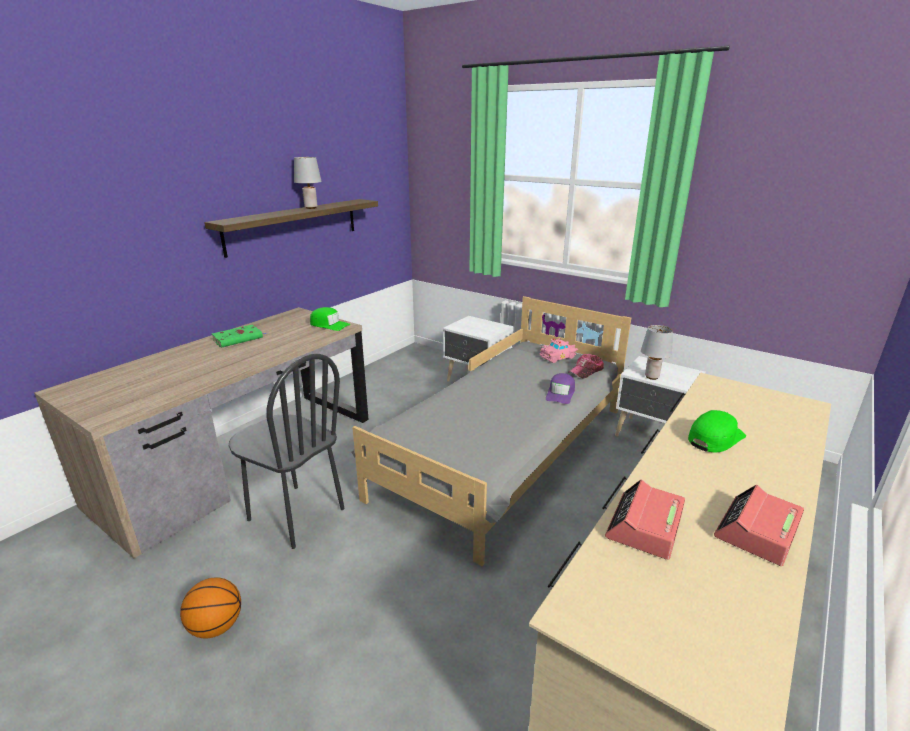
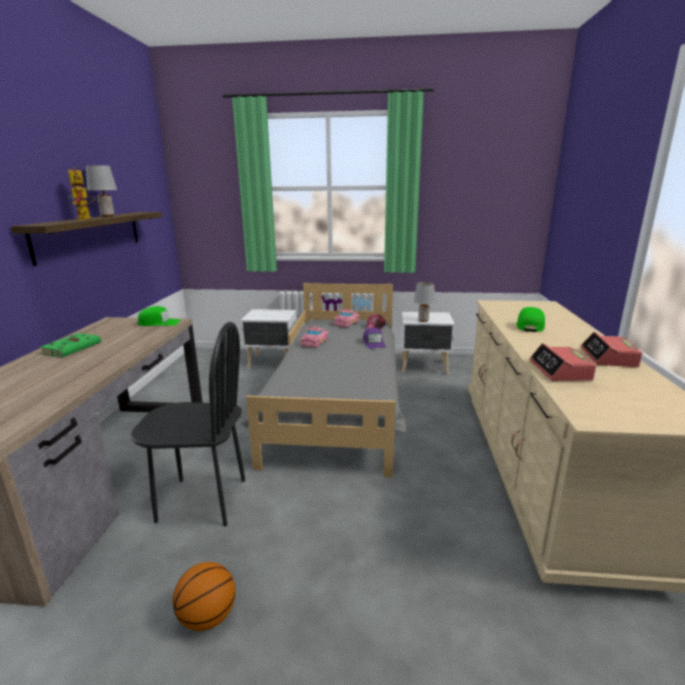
camera: 30 degrees left, 5 degrees down
(279, 214) = (86, 219): none -> toy robot
(495, 375) = (315, 342): none -> pink toy car

